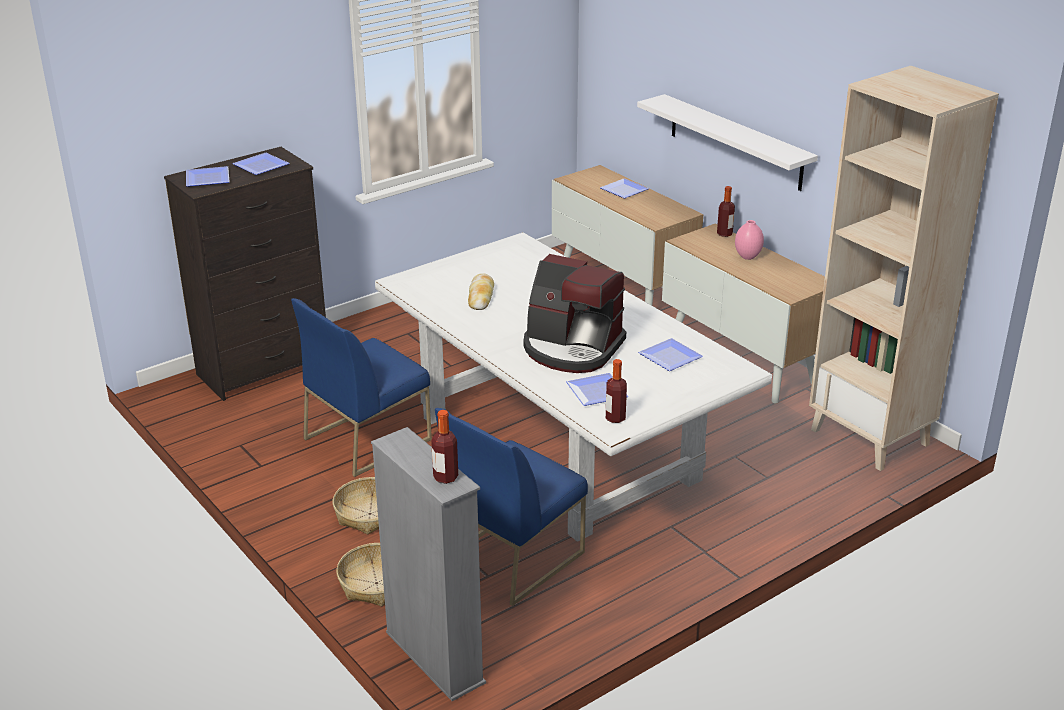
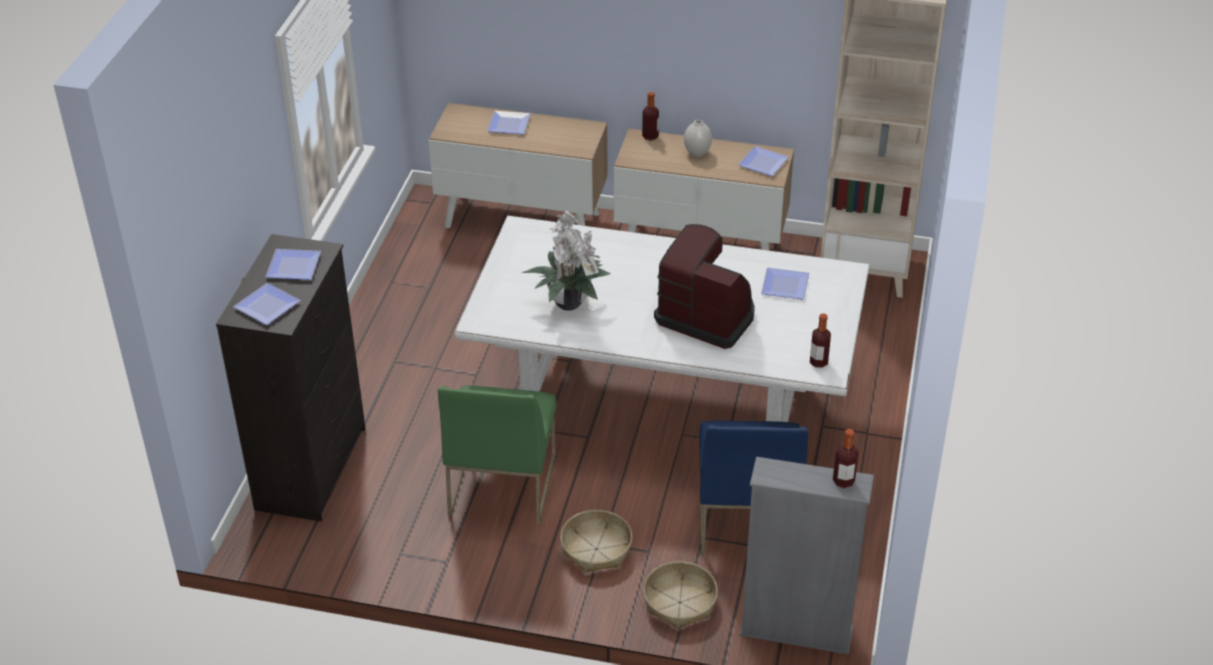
camera: 40 degrees left, 10 degrees up
(367, 438) = (502, 483): blue chair -> green chair
(481, 297) = (568, 302): bread -> potted plant
(572, 349) = (707, 316): coffee machine -> coffee machine turned 135 degrees counterclockwise
(594, 391) = (774, 346): plate -> plate (761, 163)
(735, 142) = (641, 48): white shelf -> none
(748, 257) = (697, 153): pink vase -> white vase

